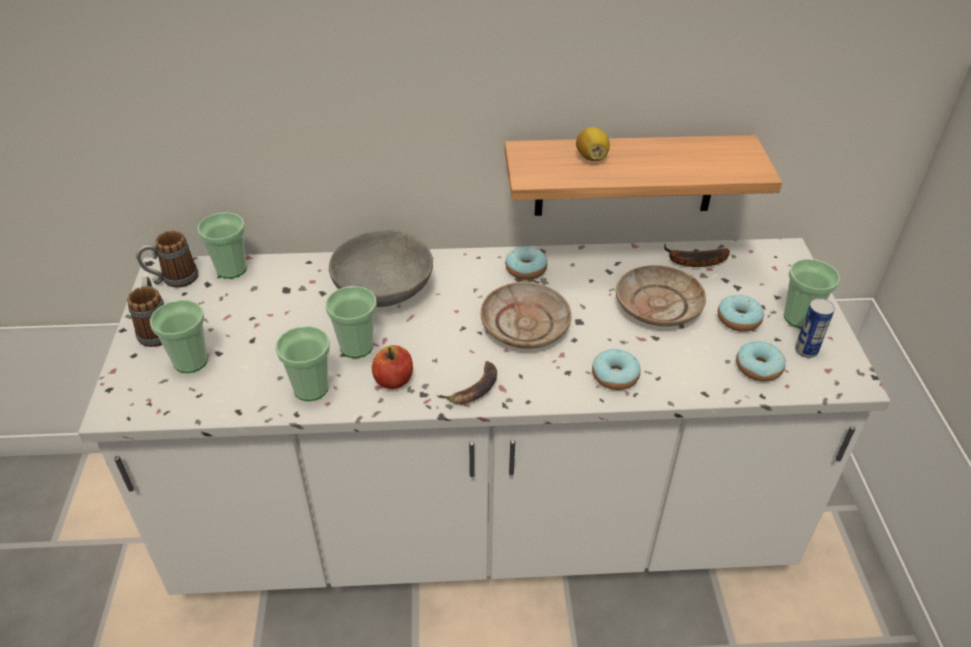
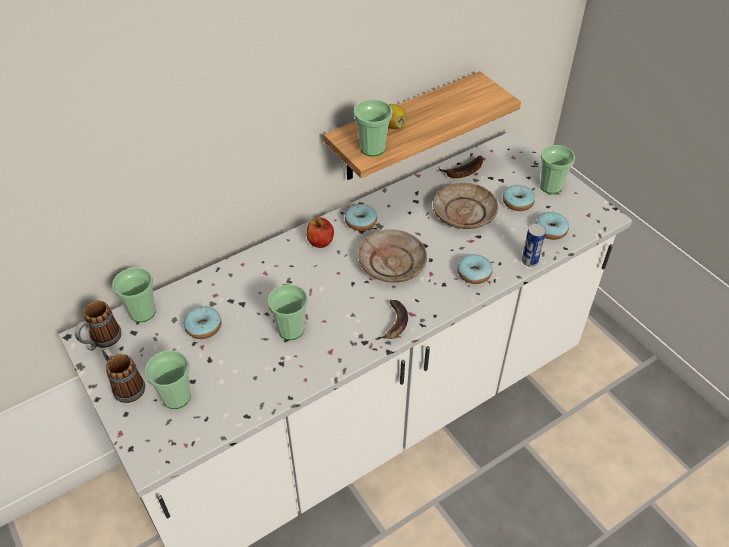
camera: 30 degrees left, 5 degrees up
(274, 307) = (203, 327): none -> donut
(311, 388) = (284, 375): cup -> cup (372, 148)
(383, 289) = (273, 279): grey bowl -> none
(394, 380) = (337, 341): apple -> apple (320, 242)
(806, 350) = (568, 207): can -> can (529, 261)

